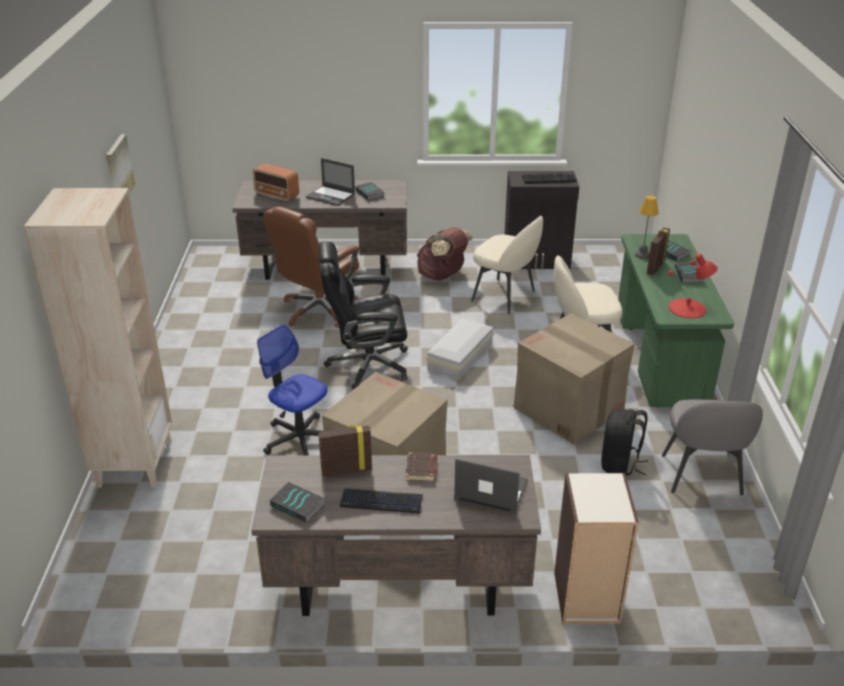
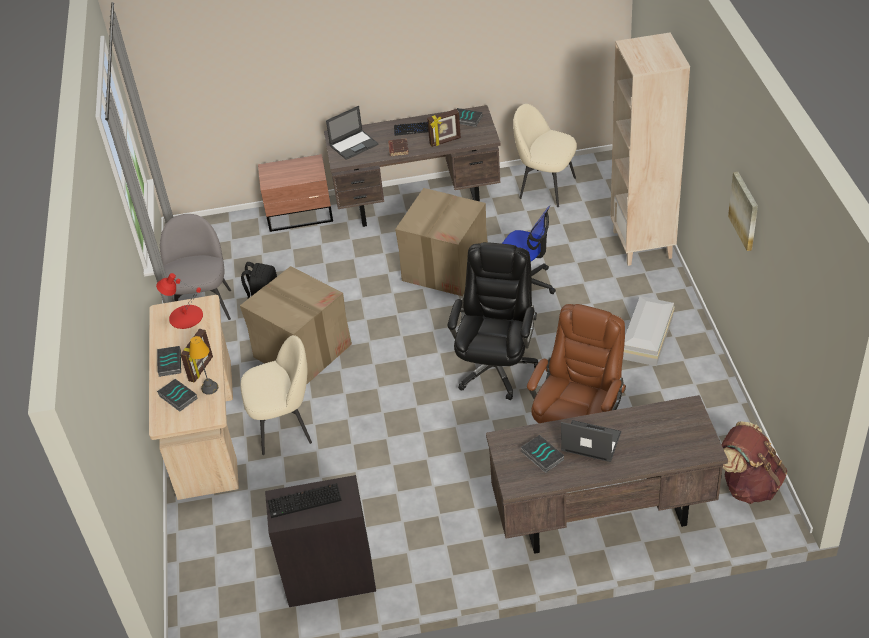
camera: 175 degrees right, 10 degrees up
(277, 195) = (659, 430): radio -> none
(367, 365) = (496, 367): black office chair -> black office chair turned 60 degrees counterclockwise
(442, 276) = (450, 523): brown backpack -> brown backpack (748, 485)
(461, 356) = (406, 395): white storage box -> white storage box (646, 338)
(490, 490) = (354, 145): laptop -> laptop turned 45 degrees counterclockwise
(505, 296) = (368, 496): beige chair -> beige chair (545, 187)
(586, 598) = (301, 214): bookcase -> brown nightstand
(660, 357) = (205, 428): green desk -> beige desk

